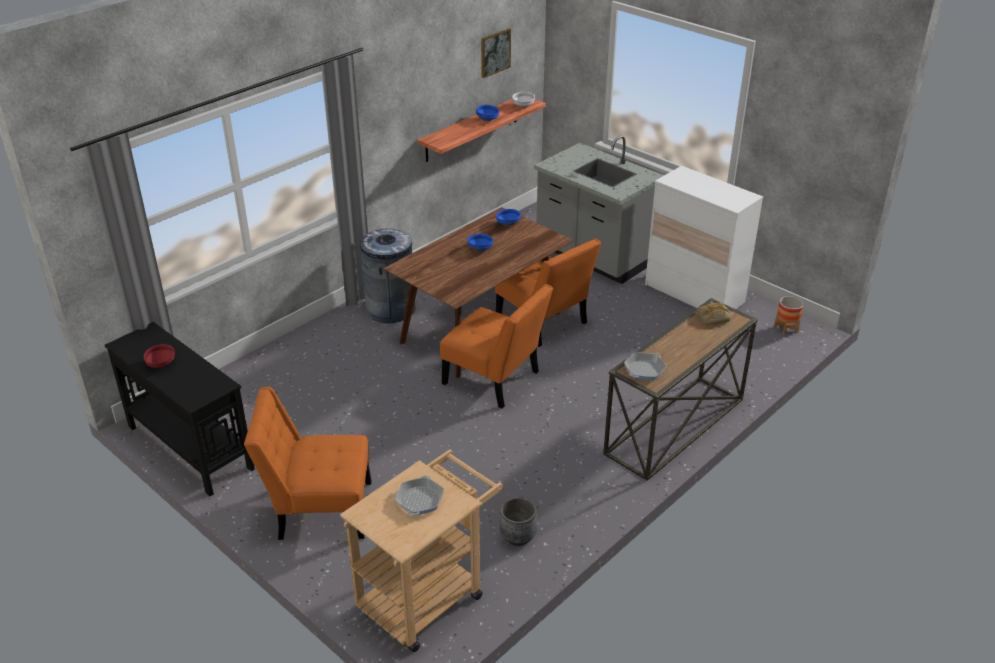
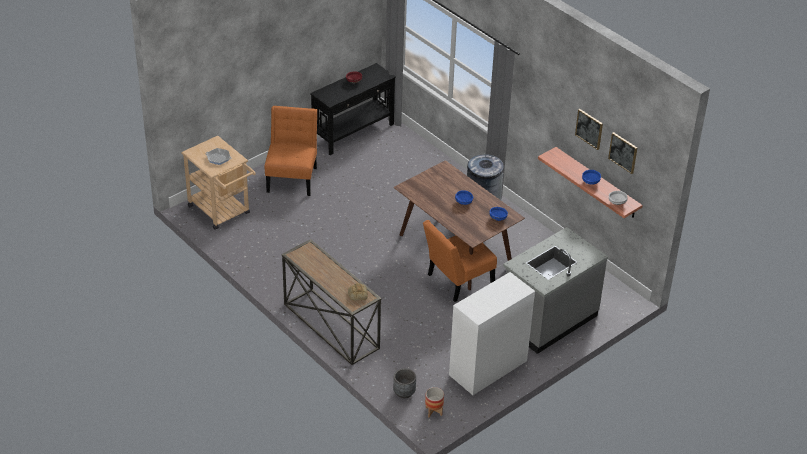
camera: 95 degrees right, 5 degrees up
(453, 66) = (589, 128): none -> picture
(495, 380) = (393, 251): orange chair -> none
(518, 537) = (253, 247): grey planter -> grey planter (404, 392)
(644, 369) = (308, 253): frying pan -> none

